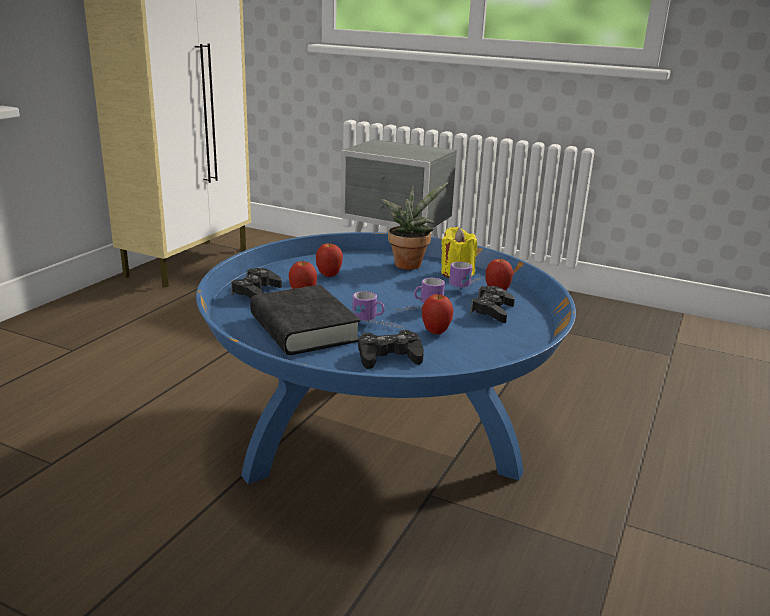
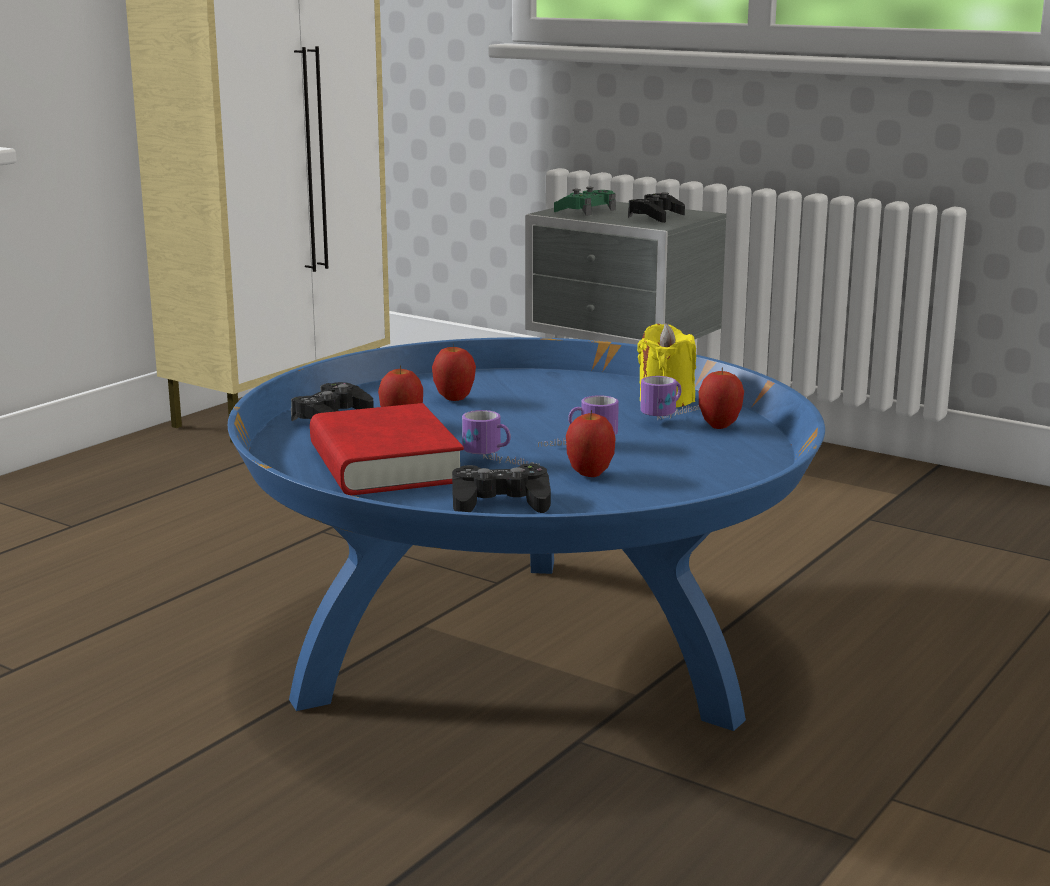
camera: 10 degrees right, 5 degrees down
(303, 328) = (385, 464): black book -> red book
(376, 148) = (586, 211): none -> green game controller
(409, 264) = (593, 386): potted plant -> none
(492, 311) = (696, 450): black game controller -> black game controller (655, 217)

